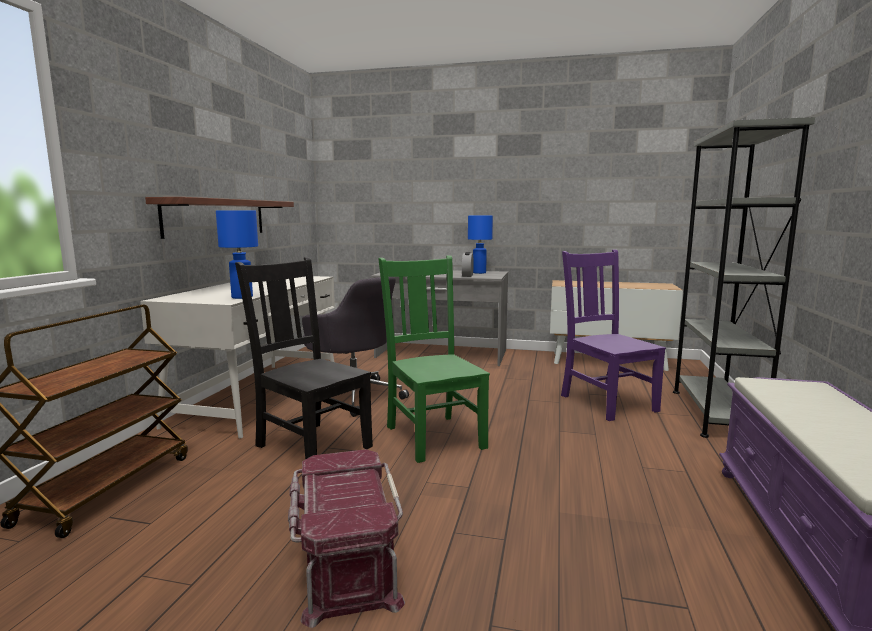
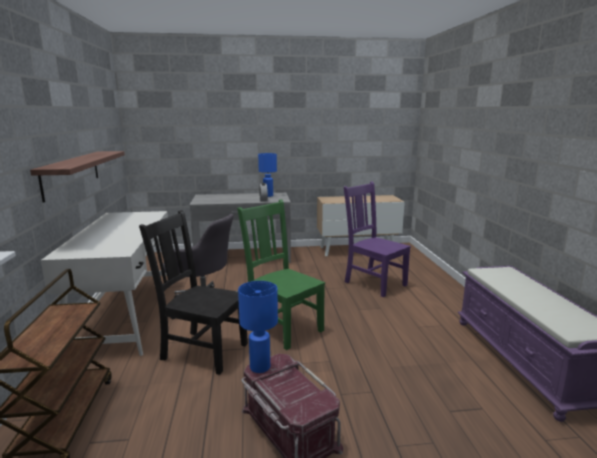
camera: 20 degrees left, 5 degrees up
(241, 297) = (127, 246): blue table lamp -> blue table lamp (259, 367)
(715, 414) = (437, 282): grey bookcase -> none

